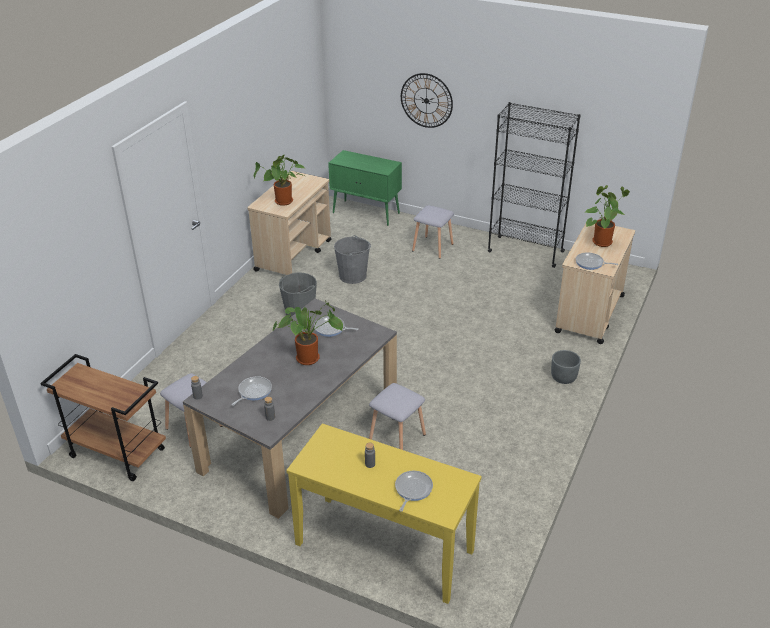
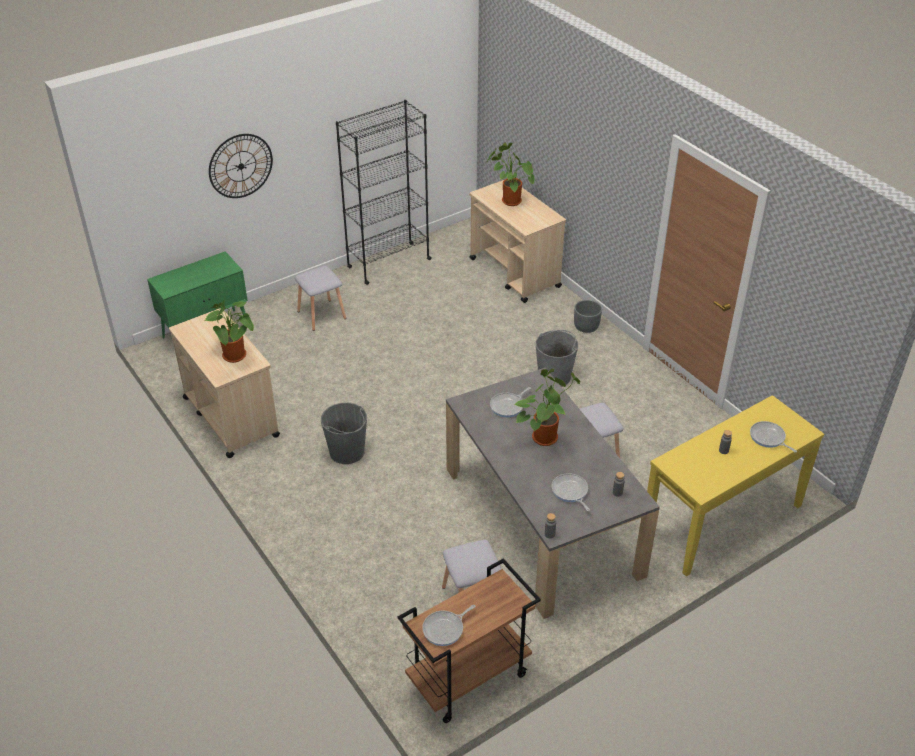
camera: 60 degrees left, 5 degrees up
(353, 276) = (316, 388): grey bucket -> grey bucket (554, 376)
(591, 263) = (537, 221): frying pan -> frying pan (445, 629)

